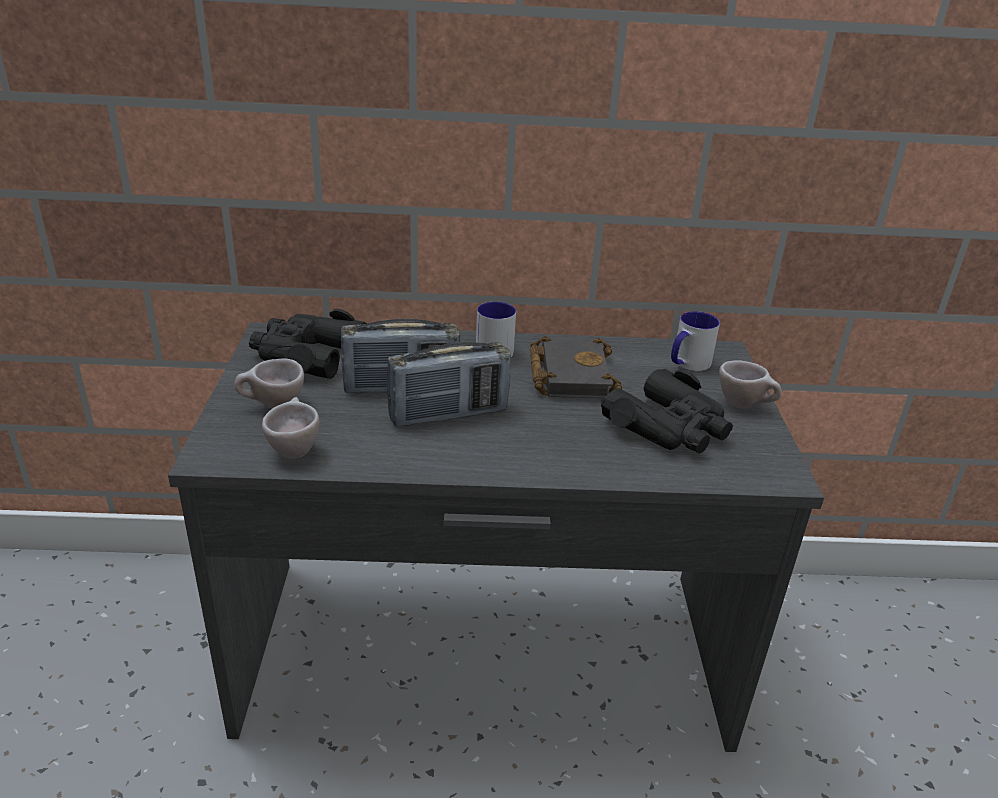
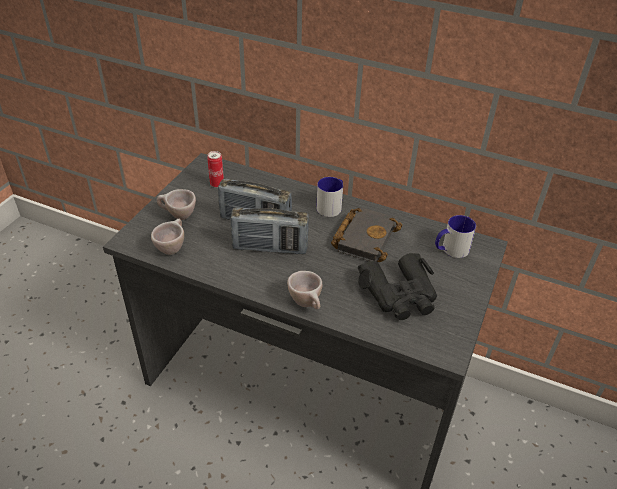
camera: 25 degrees right, 10 degrees up
(306, 355) = (217, 184): black binoculars -> can
(745, 405) = (465, 293): beige cup -> beige cup (307, 304)

